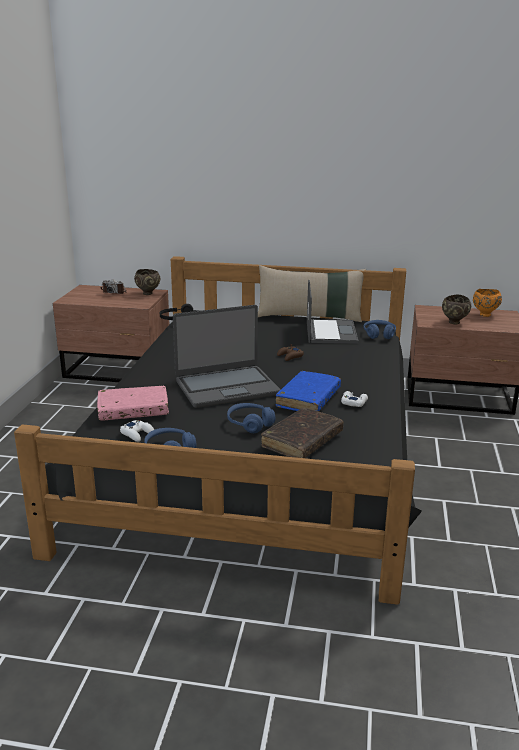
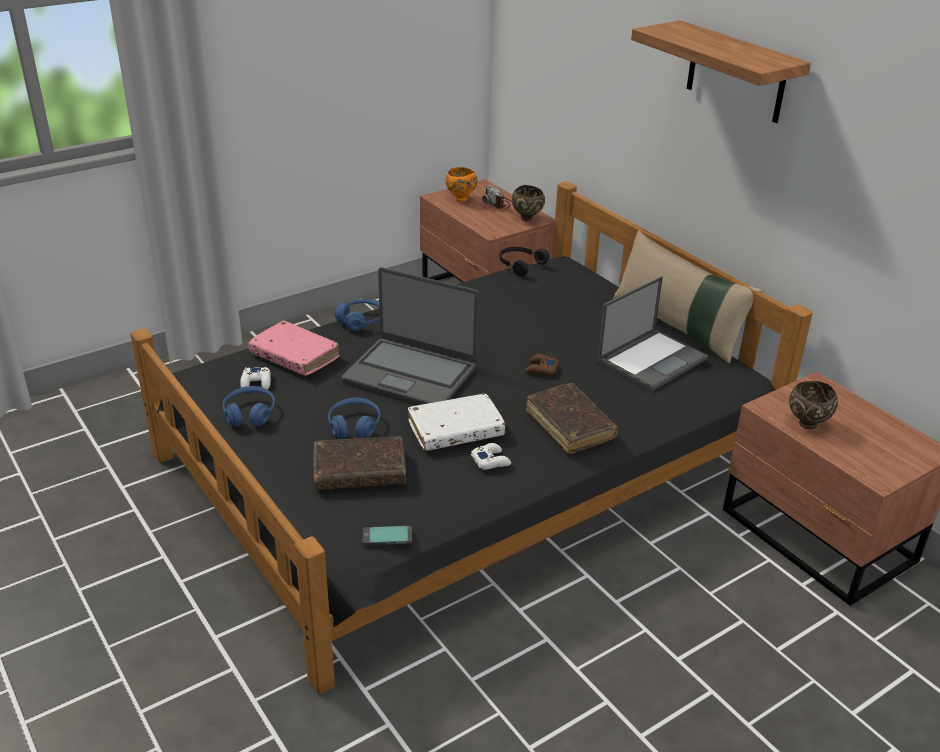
camera: 45 degrees right, 10 degrees up
(308, 399) = (455, 430): blue book -> white book
(315, 137) = (736, 73): none -> shelf
(355, 372) = (570, 426): none -> brown book
(379, 334) = (706, 391): blue headphones -> blue headphones (361, 321)
(381, 459) = (387, 536): none -> phone
(484, 315) = (883, 435): orange bowl -> orange bowl (460, 199)

